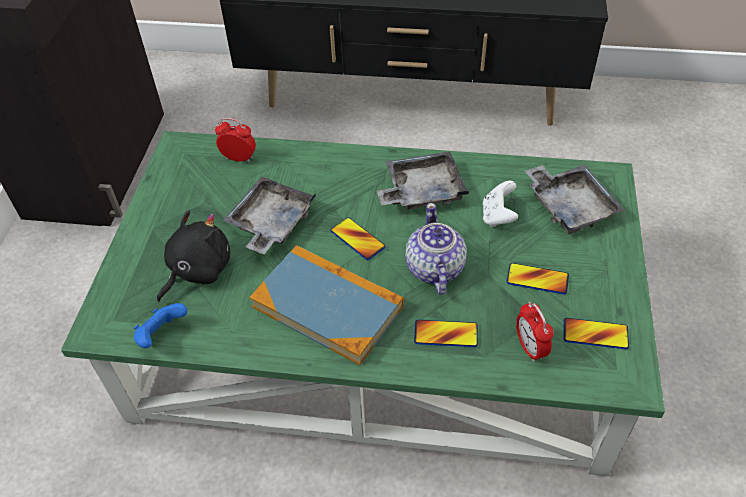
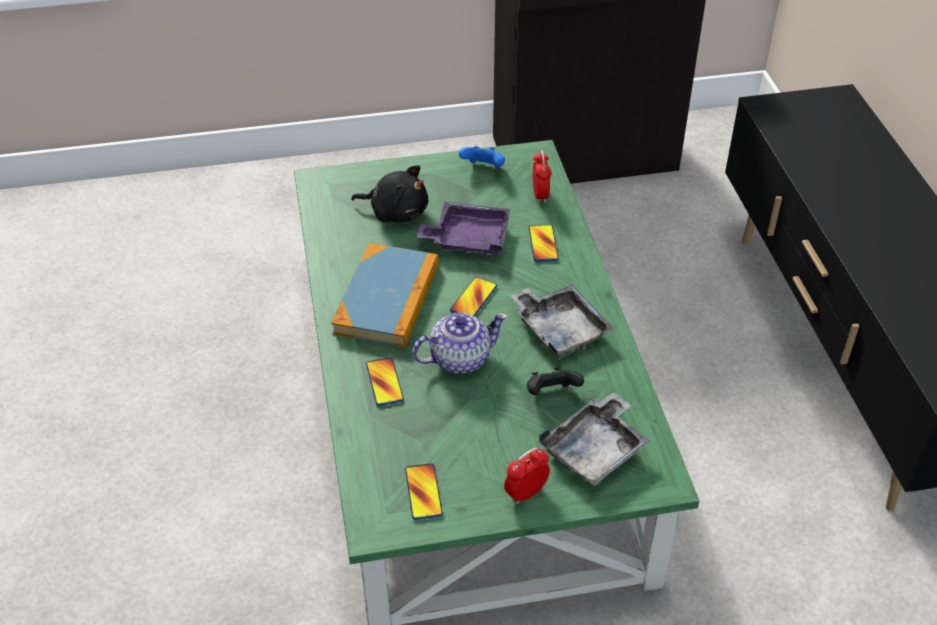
camera: 70 degrees right, 5 degrees down
(162, 335) = (324, 214): blue game controller -> blue game controller (483, 169)
(271, 223) = (468, 238): grey tray -> purple tray
(498, 216) = (551, 393): white game controller -> black game controller
(530, 348) = (389, 444): alarm clock -> alarm clock (526, 493)
(537, 279) = (477, 437): phone -> phone (543, 244)

